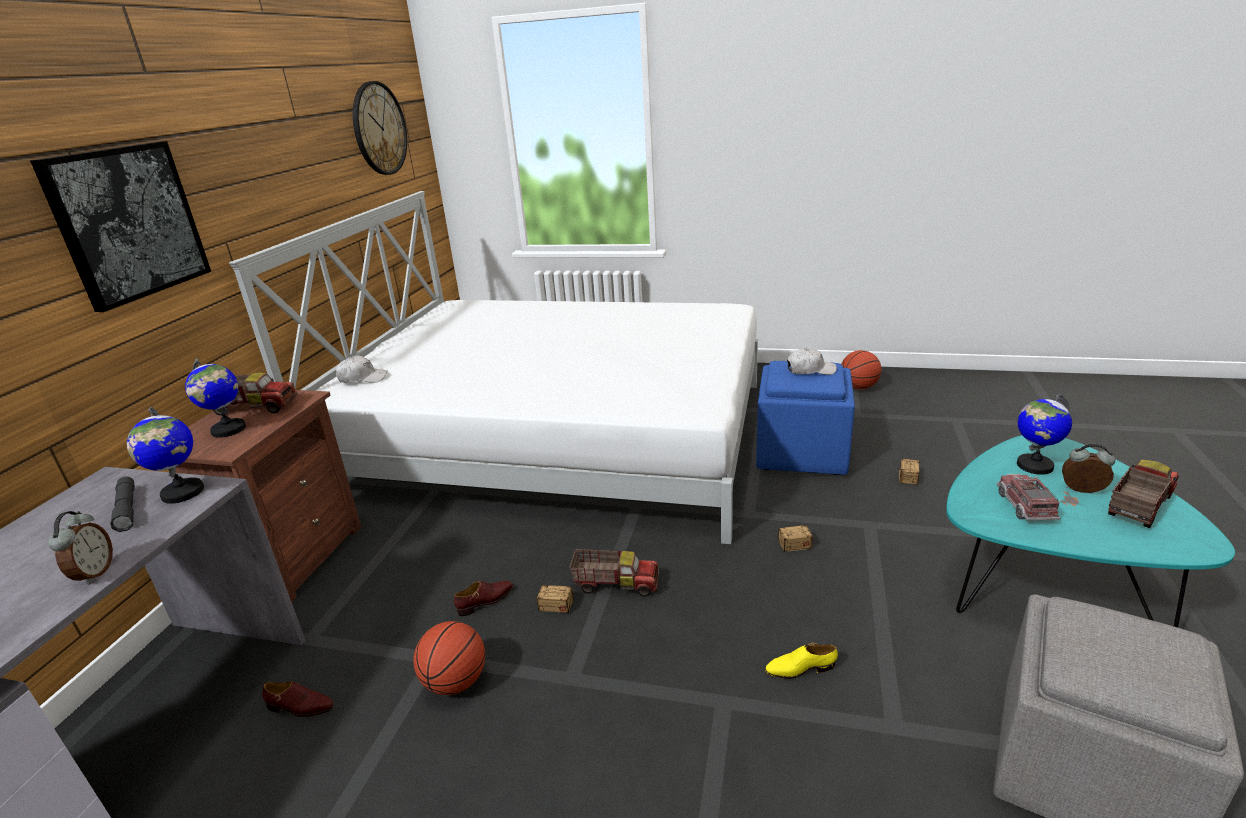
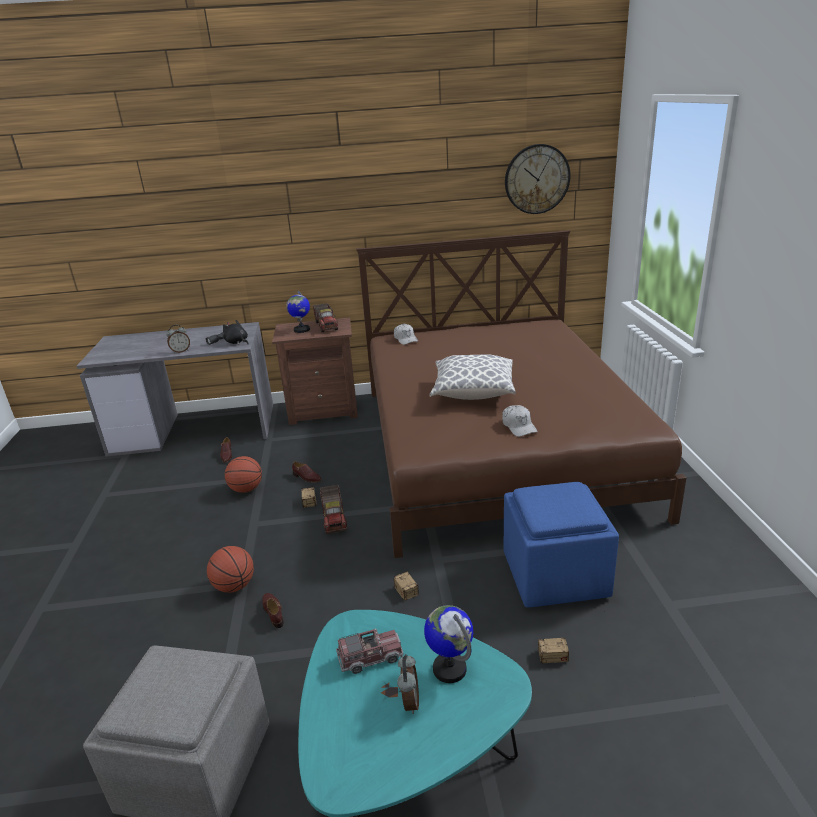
camera: 70 degrees right, 0 degrees up
(128, 223) = (304, 218): picture -> none
(182, 493) = (237, 342): globe -> black plush toy
(558, 438) = (494, 447): white bed -> brown bed
(588, 358) = (473, 392): none -> pillow
(800, 668) = (273, 612): yellow shoe -> brown shoe
(810, 370) = (567, 504): white cap -> white cap (519, 426)
(858, 387) = (745, 600): basketball -> basketball (234, 586)
(1137, 506) = (393, 743): toy truck -> none

